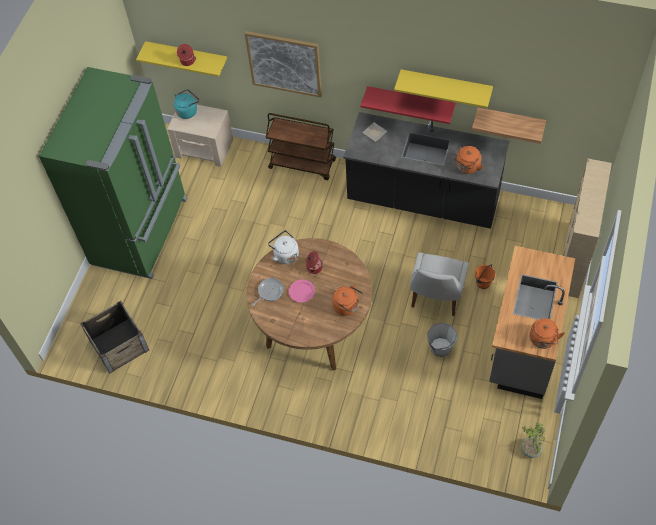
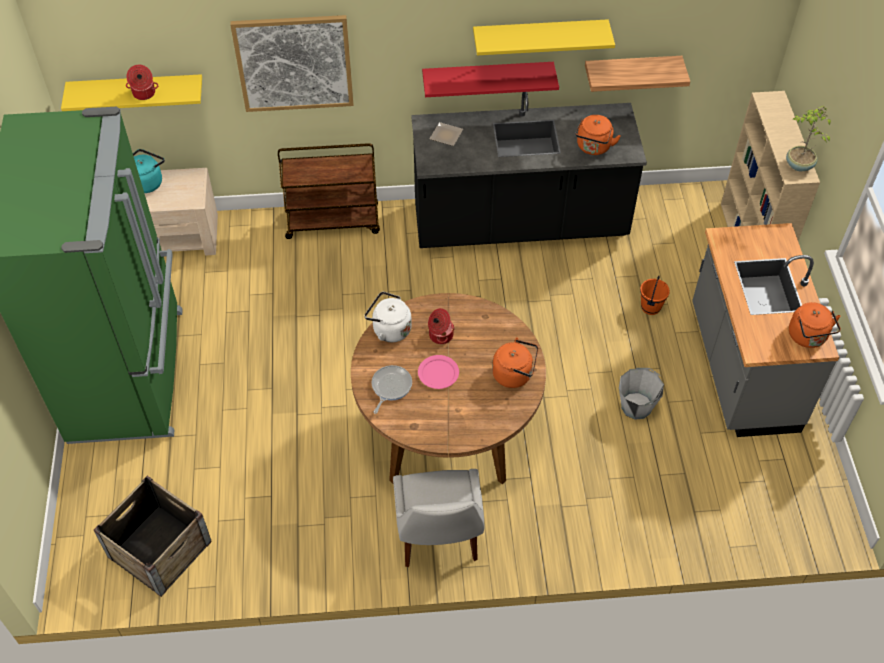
camera: 25 degrees left, 5 degrees down
(436, 297) = (597, 343): white chair -> white chair (438, 538)
(530, 450) = (821, 504): potted plant -> potted plant (798, 165)

